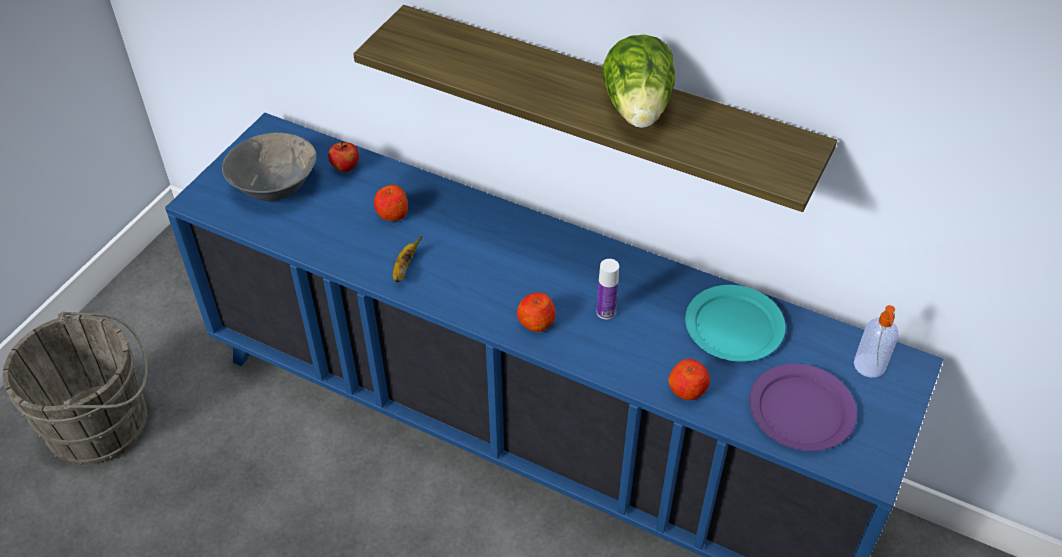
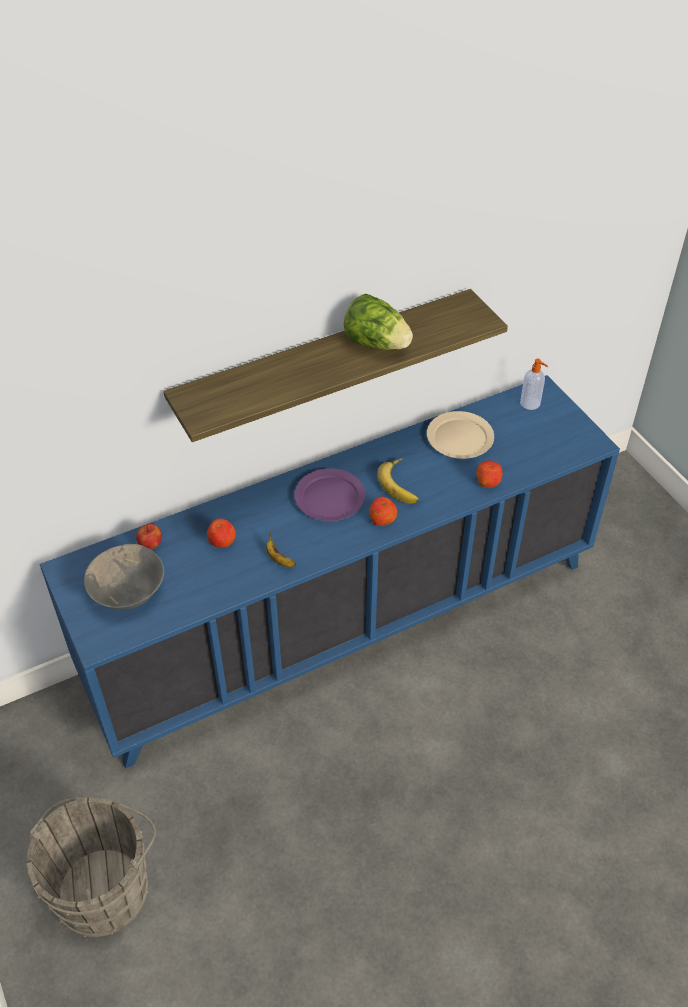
camera: 55 degrees left, 0 degrees up
(606, 312) = (402, 484): bottle -> banana
(735, 326) = (460, 437): turquoise plate -> beige plate
(800, 409) = (537, 446): purple plate -> purple plate (329, 497)

